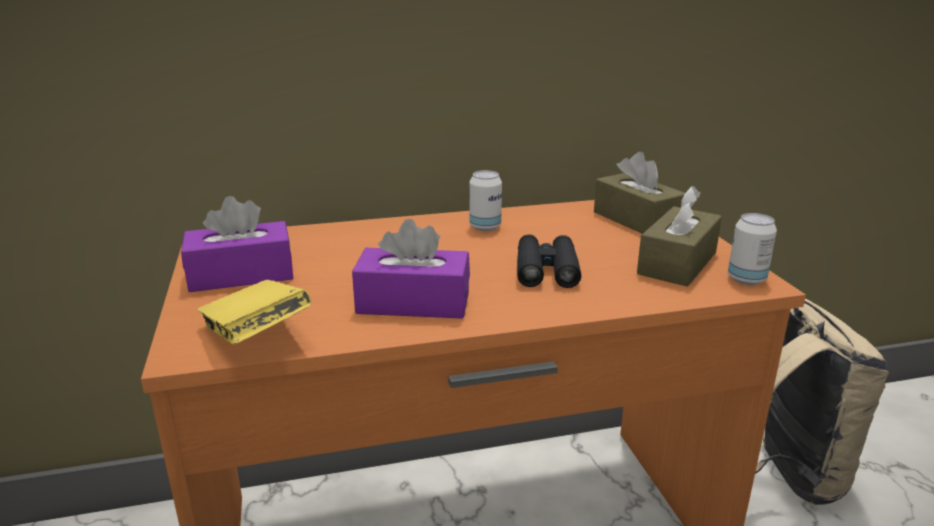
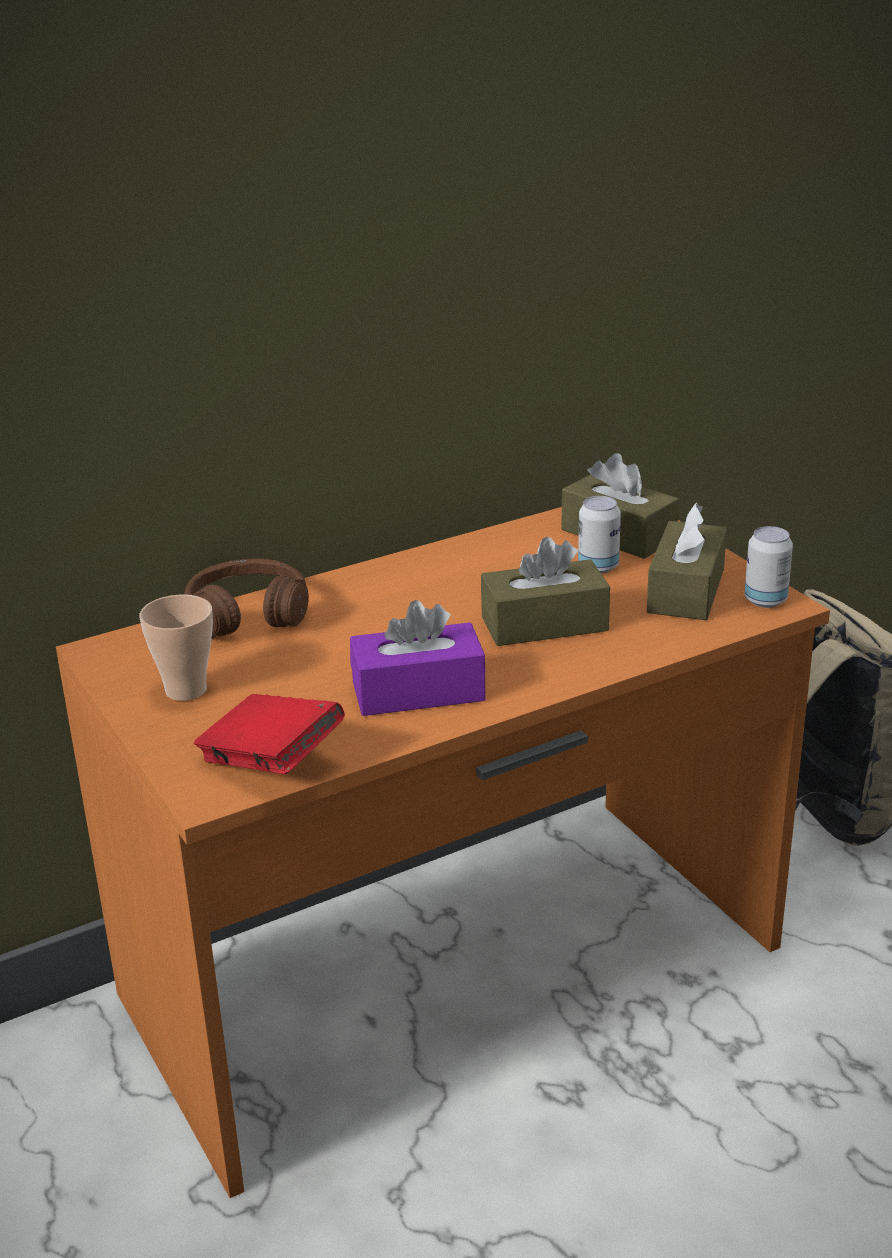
camera: 15 degrees left, 5 degrees up
(241, 275) = (186, 690): purple tissue box -> cup
(256, 336) = (271, 762): yellow book -> red book
(328, 233) = (248, 614): none -> brown headphones
(485, 227) = (439, 573): can -> can (598, 567)
(546, 270) = (544, 624): black binoculars -> brown tissue box

